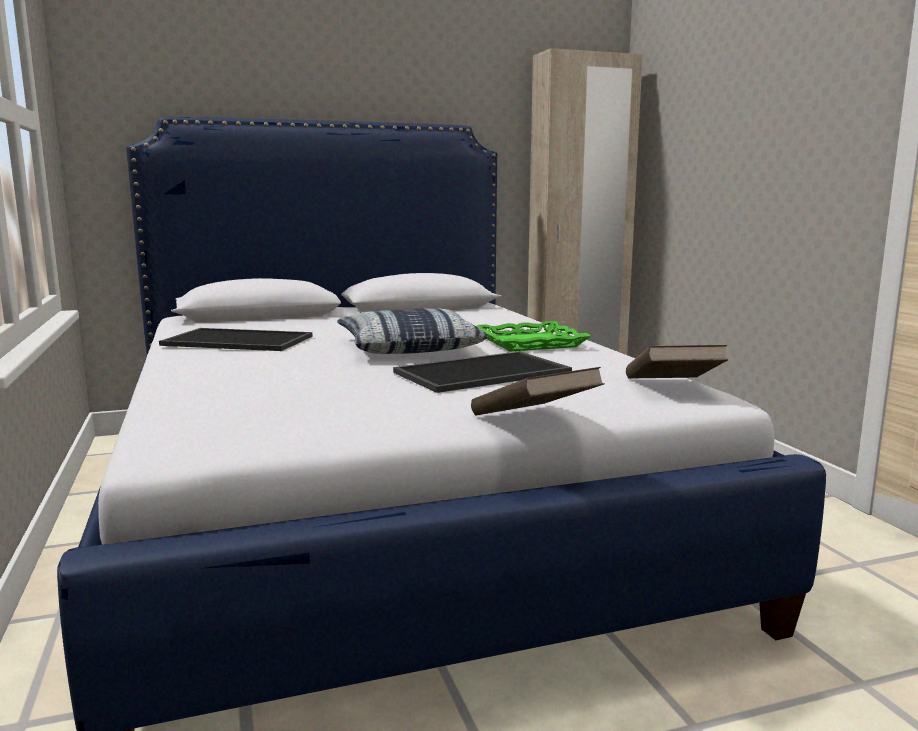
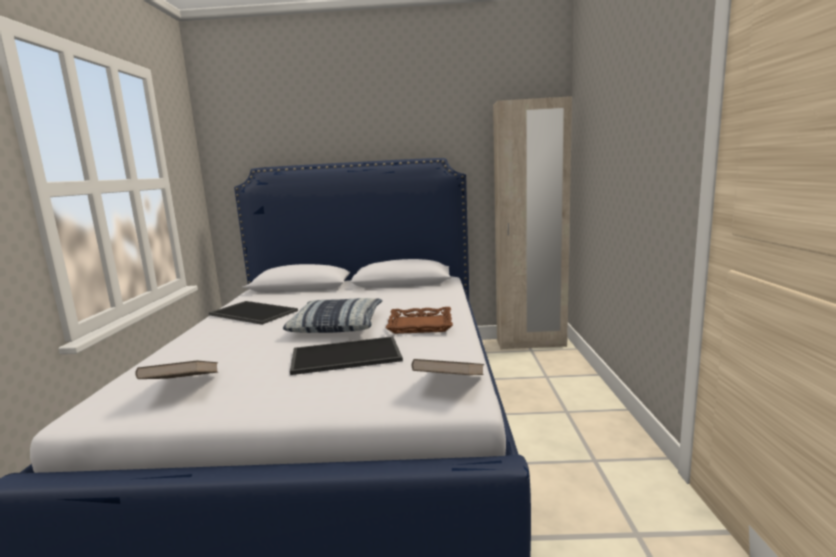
camera: 20 degrees right, 0 degrees up
(530, 343) = (420, 325): green tray -> brown tray
(533, 421) = (304, 414): brown book -> brown book (183, 387)

